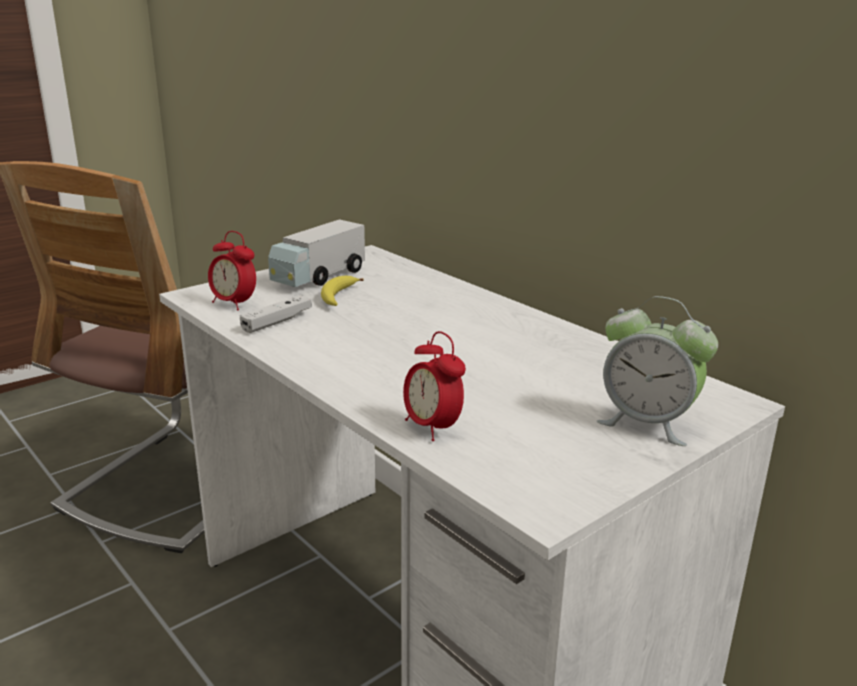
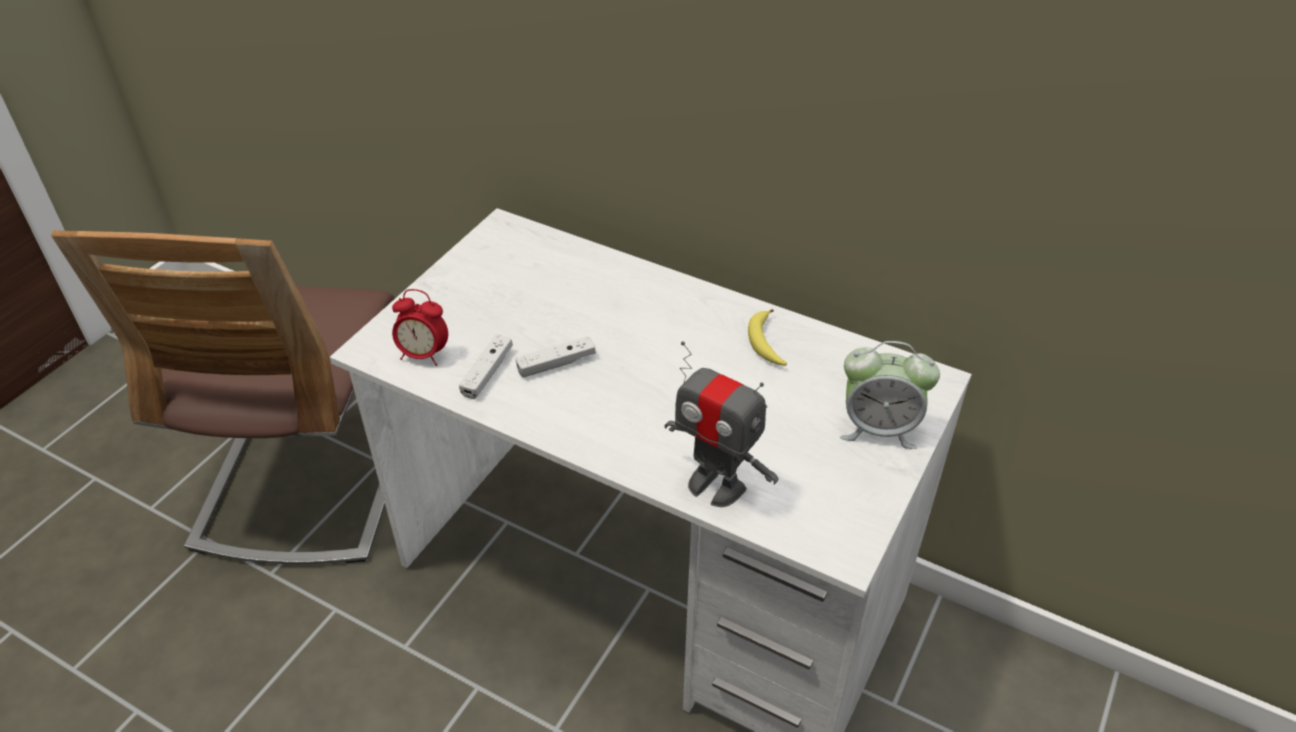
camera: 20 degrees left, 20 degrees up
(318, 276) = (479, 283): toy truck -> none
(338, 297) = (522, 315): banana -> banana (765, 343)
(343, 327) = (556, 364): none -> white game controller
(432, 427) = (716, 485): alarm clock -> toy robot

